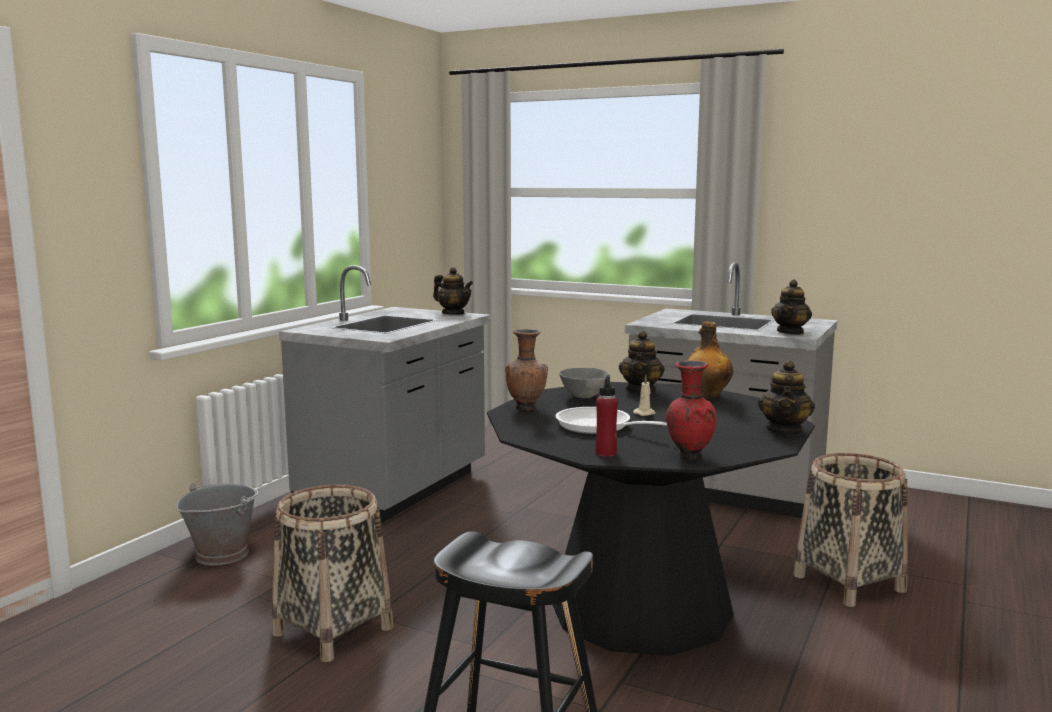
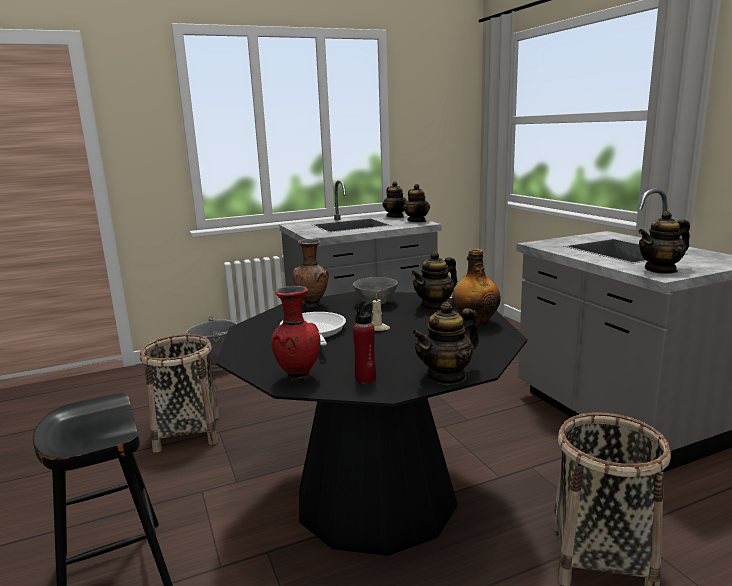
camera: 40 degrees right, 5 degrees up
(410, 311) = (395, 216): none -> teapot
(606, 453) = (254, 357): red bottle -> red bottle (365, 378)

